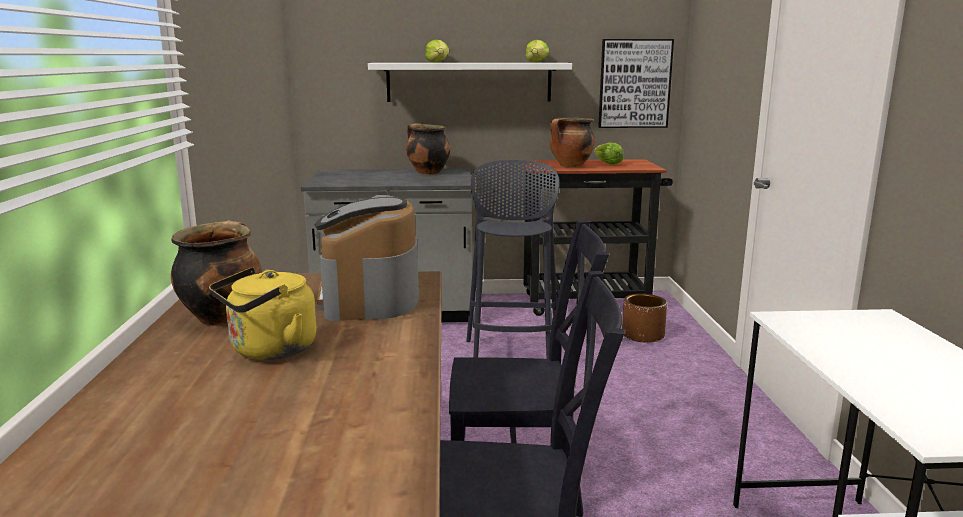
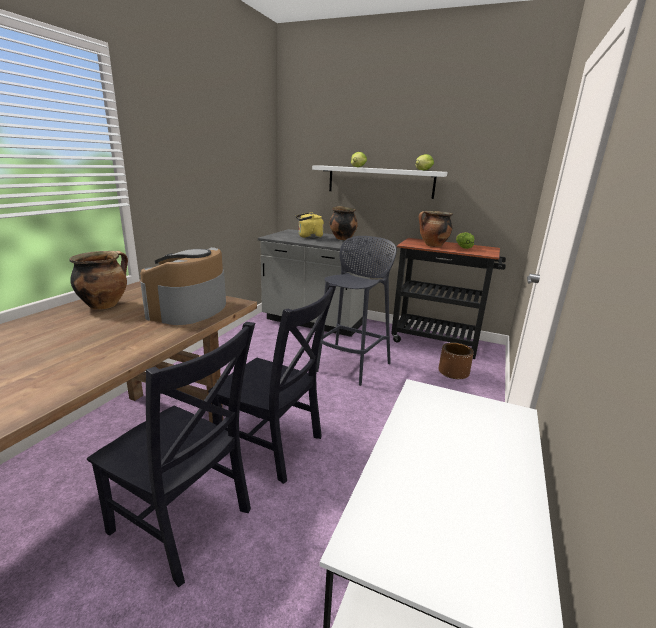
camera: 25 degrees right, 5 degrees up
(269, 351) = (86, 329): yellow kettle -> yellow kettle (308, 237)
(634, 83) = (498, 190): picture -> none

